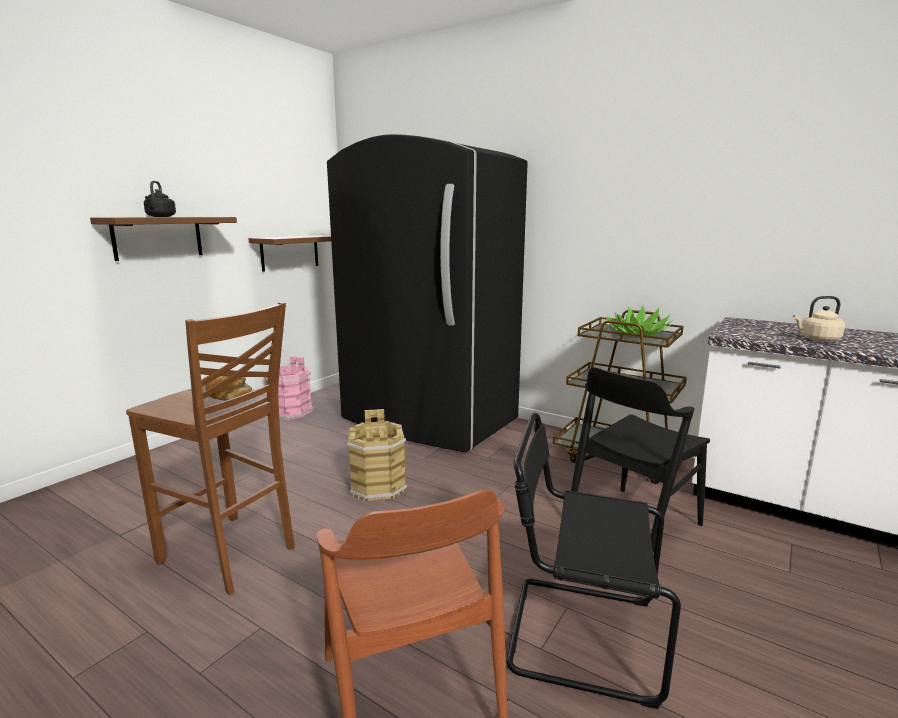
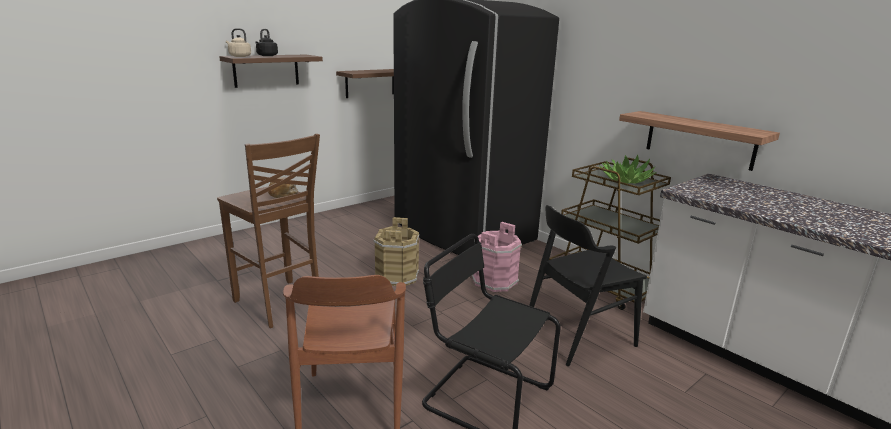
camera: 15 degrees right, 5 degrees up
(291, 412) = (359, 212): pink bucket -> pink bucket (495, 281)
(710, 281) = (699, 140): none -> shelf
(817, 339) = (758, 203): beige kettle -> beige kettle (239, 56)

